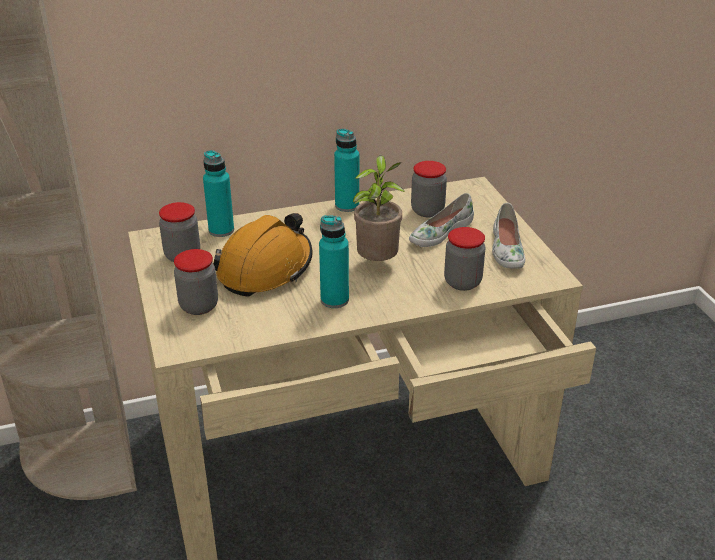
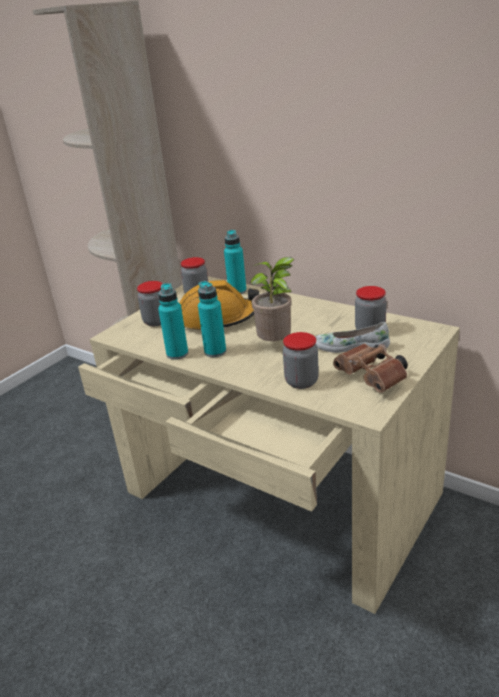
camera: 55 degrees right, 5 degrees down
(347, 206) = (326, 306): turquoise bottle -> turquoise bottle (177, 354)
(506, 249) = (373, 378): white shoe -> brown binoculars

